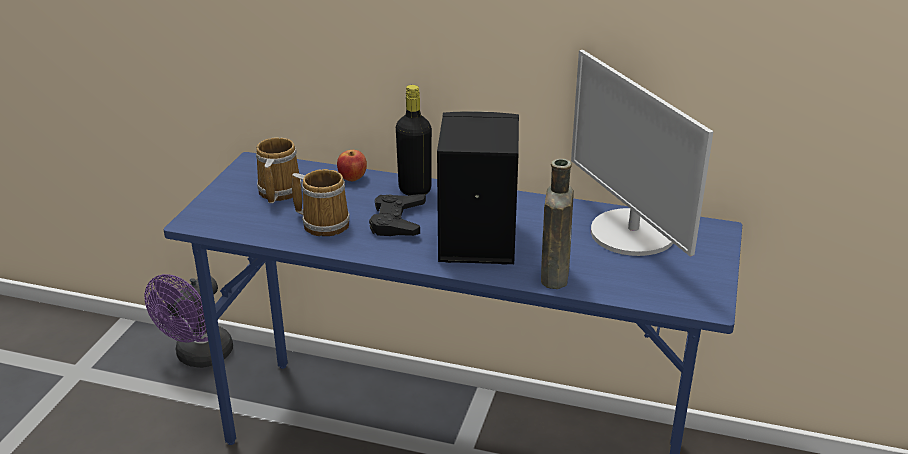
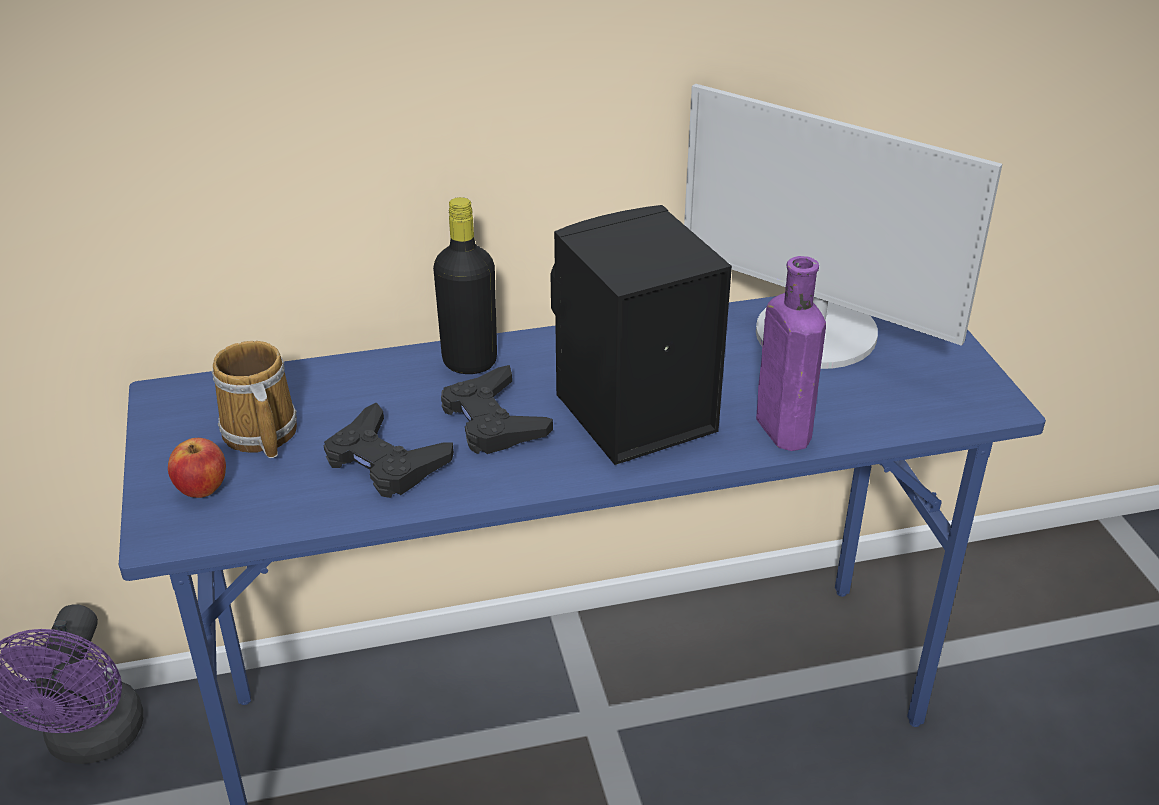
camera: 30 degrees left, 5 degrees up
(324, 223) = (385, 461): mug -> black game controller
(353, 178) = (358, 373): apple -> apple (202, 489)
(554, 274) = (780, 426): brown bottle -> purple bottle

